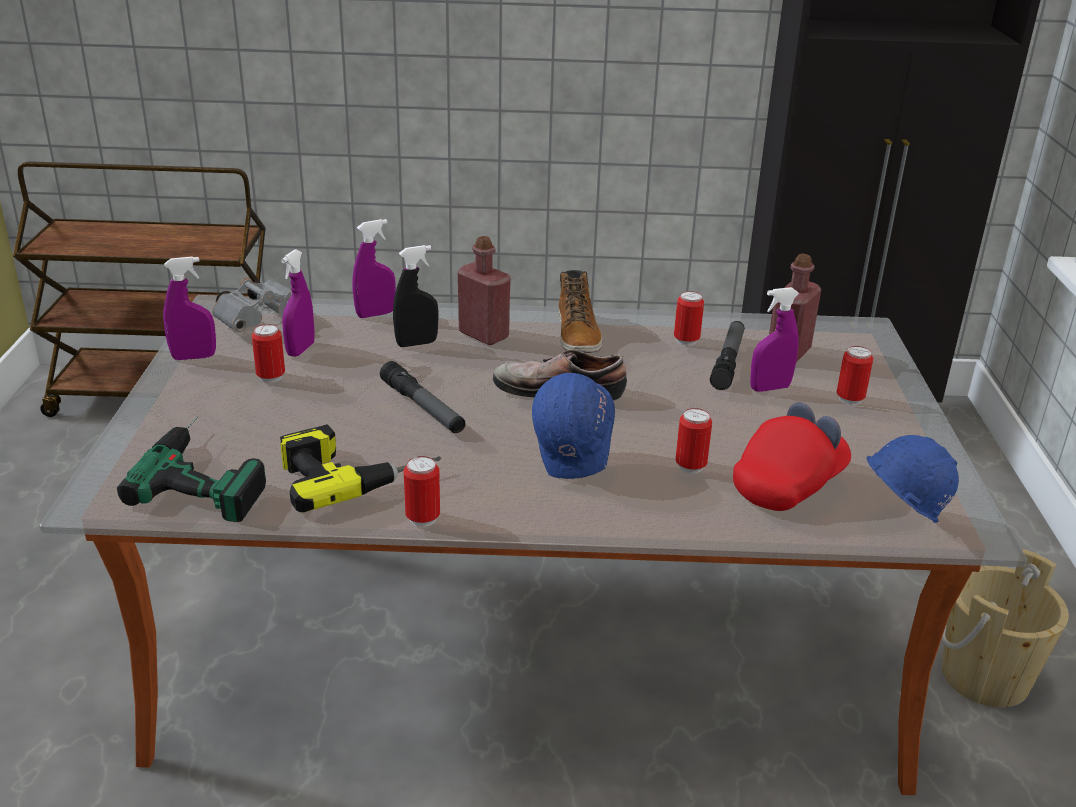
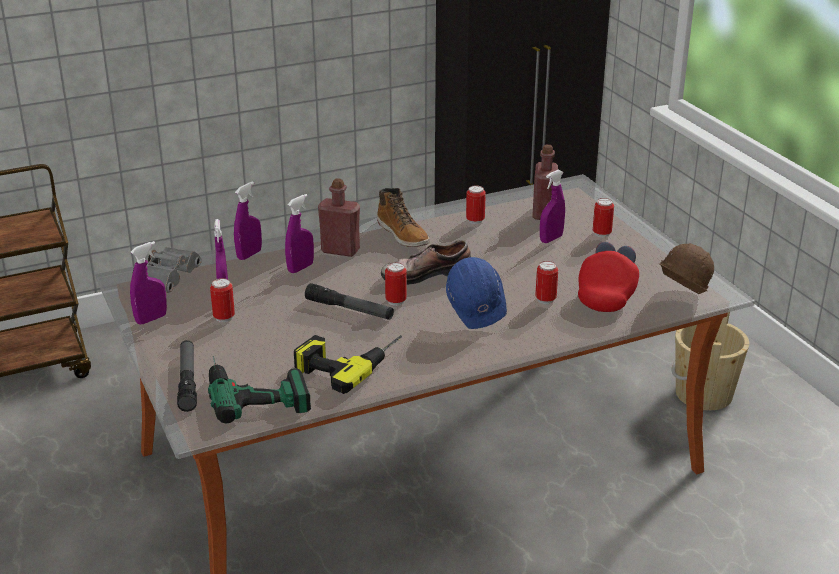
camera: 25 degrees left, 0 degrees up
(416, 343) = (300, 268): black spray bottle -> purple spray bottle
(423, 518) = (419, 375): can -> can (396, 301)
(728, 361) = (512, 228): flashlight -> flashlight (187, 381)
(896, 523) = (680, 300): blue hard hat -> brown hard hat

